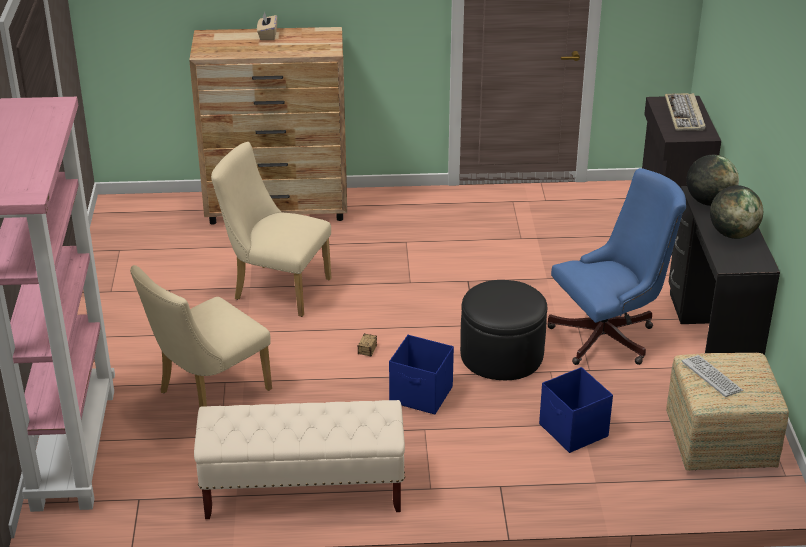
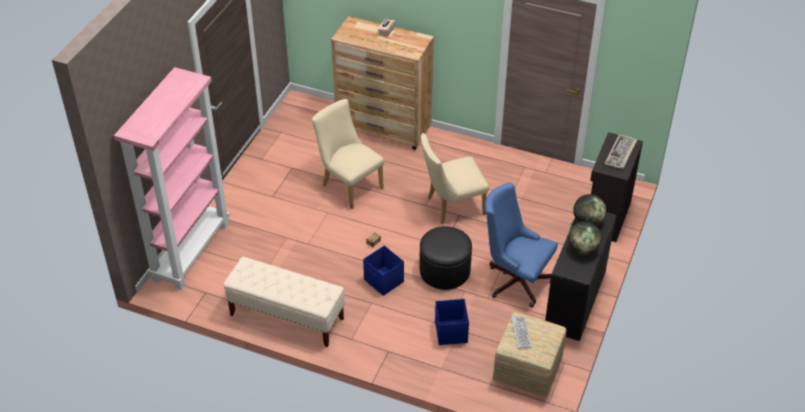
camera: 25 degrees right, 10 degrees up
(208, 394) = (274, 241): beige chair -> beige chair (451, 207)
(610, 337) = (515, 280): blue office chair -> blue office chair turned 150 degrees counterclockwise

